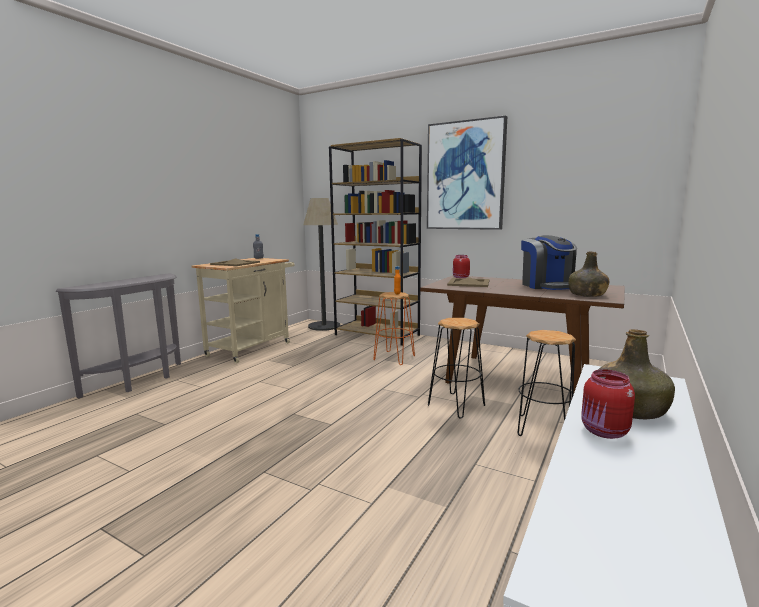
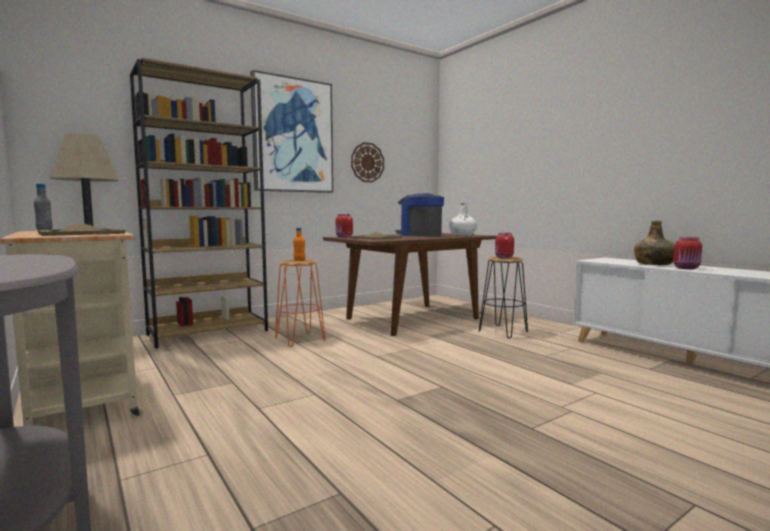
camera: 65 degrees left, 5 degrees down
(455, 405) = (443, 342): black stool -> none
(547, 286) = (419, 235): coffee machine -> coffee machine turned 150 degrees counterclockwise
(551, 334) = (503, 257): none -> red jar
(552, 194) = (367, 162): none -> wall clock
(587, 294) = (462, 235): green bottle -> white bottle

